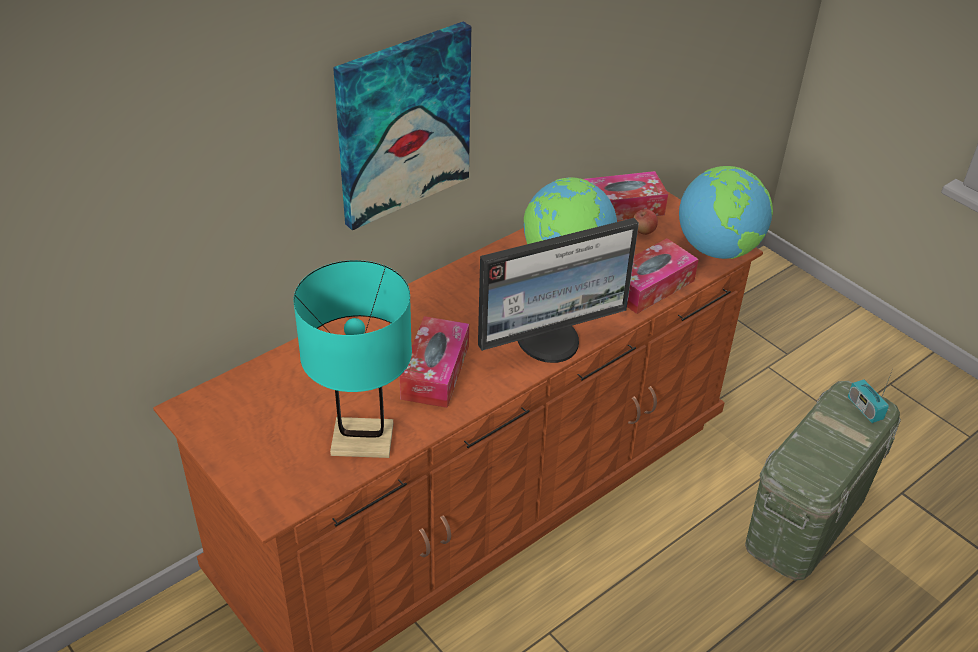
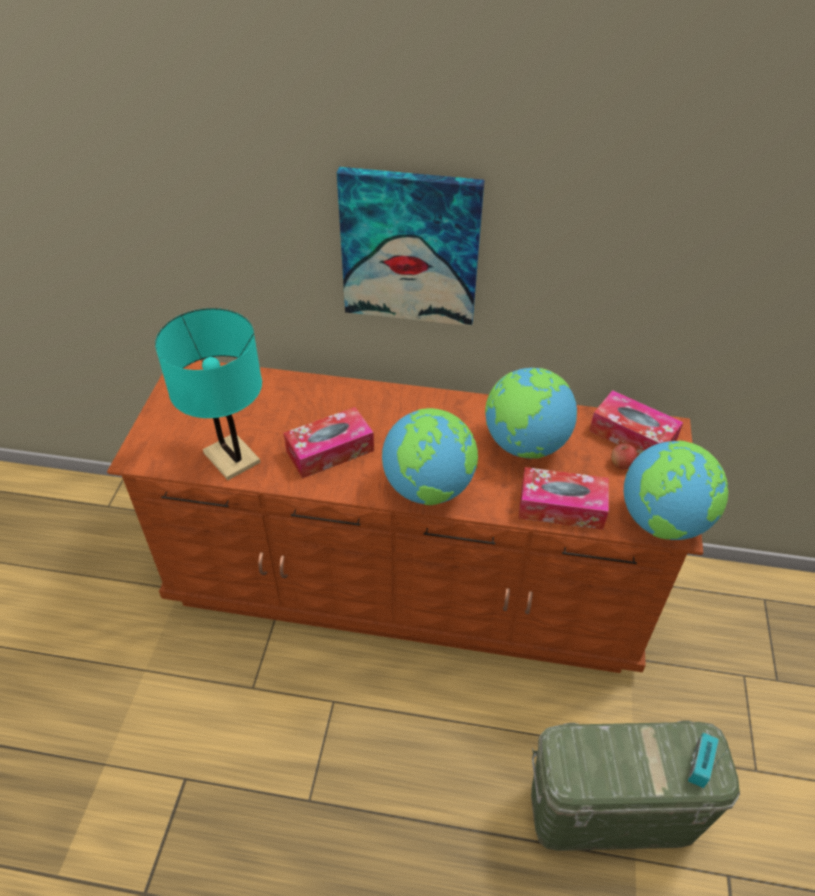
camera: 50 degrees right, 5 degrees up
(549, 340) = (429, 488): monitor -> globe

